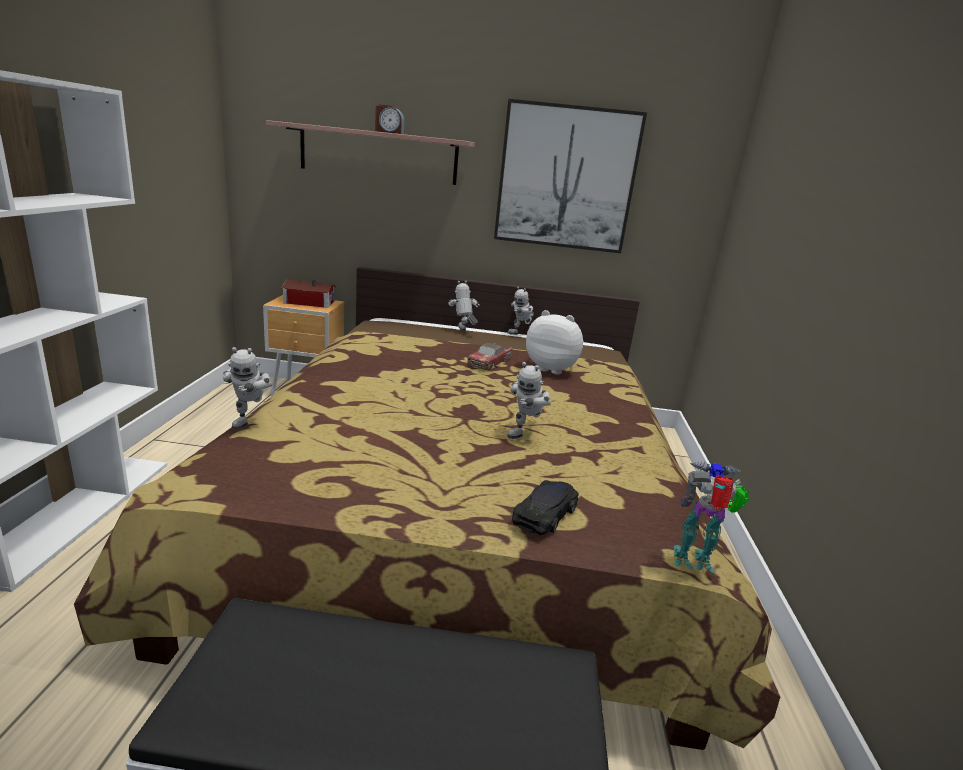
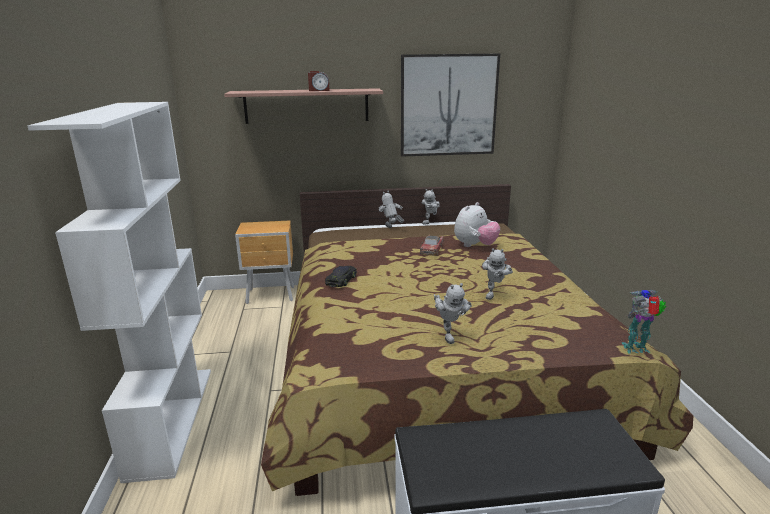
camera: 10 degrees left, 0 degrees up
(250, 421) = (317, 322): toy robot -> toy robot (448, 335)
(308, 302) = (265, 225): toy house -> none
(546, 513) = (542, 340): black toy car -> black toy car (341, 280)
(552, 369) = (475, 246): plush toy -> plush toy turned 120 degrees clockwise

